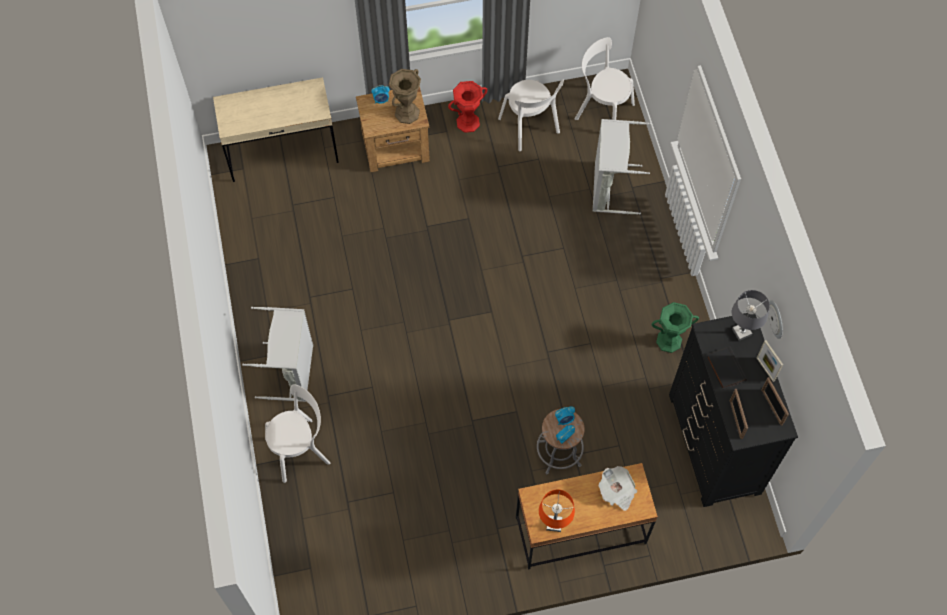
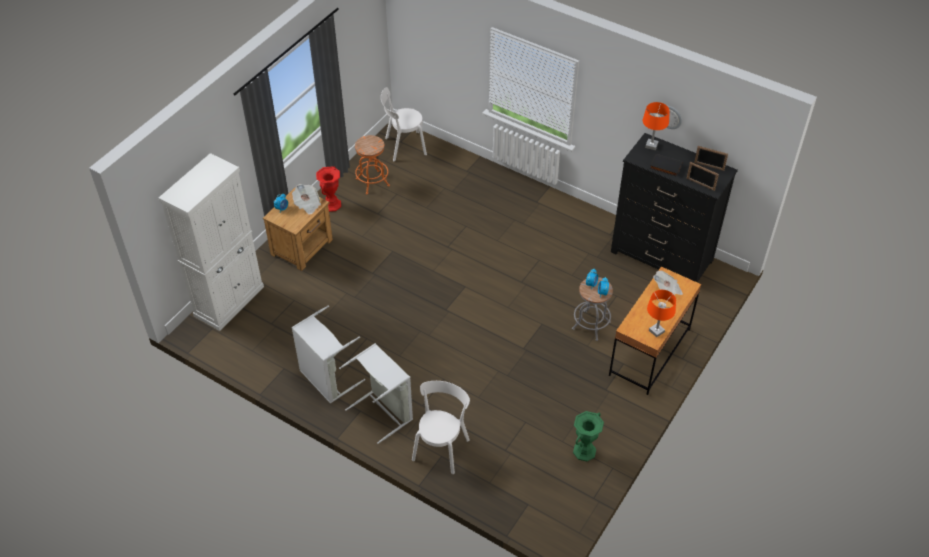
camera: 45 degrees left, 15 degrees down
(282, 152) = (229, 301): beige desk -> white cabinet
(407, 113) = (307, 204): brown vase -> newspaper
(530, 127) = (372, 182): white chair -> orange stool
(609, 188) = (455, 180): grey laundry basket -> grey laundry basket (326, 379)
(669, 340) = (578, 227): green vase -> green vase (584, 451)
(741, 332) = (651, 146): grey table lamp -> orange table lamp
(765, 369) = (684, 153): picture frame -> none

